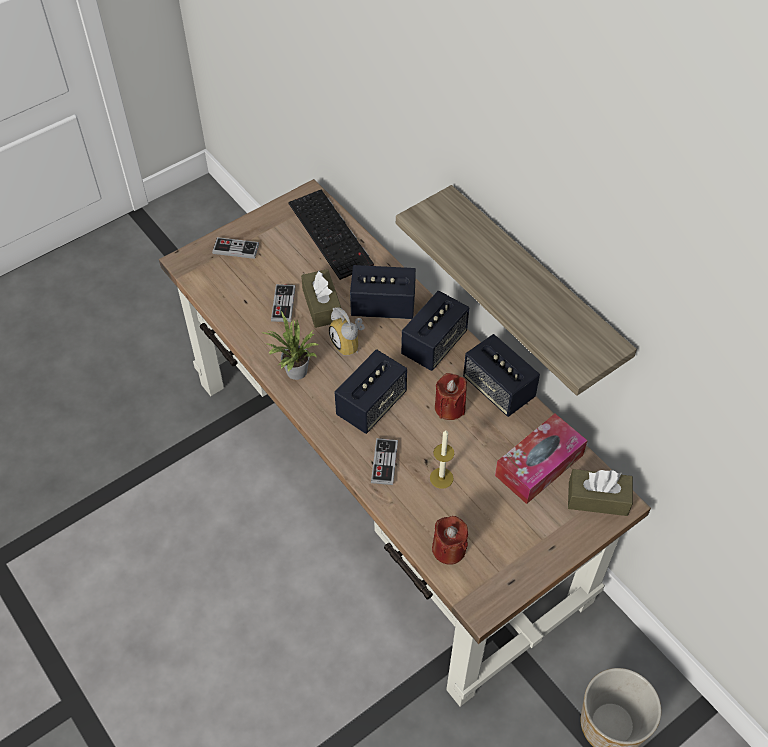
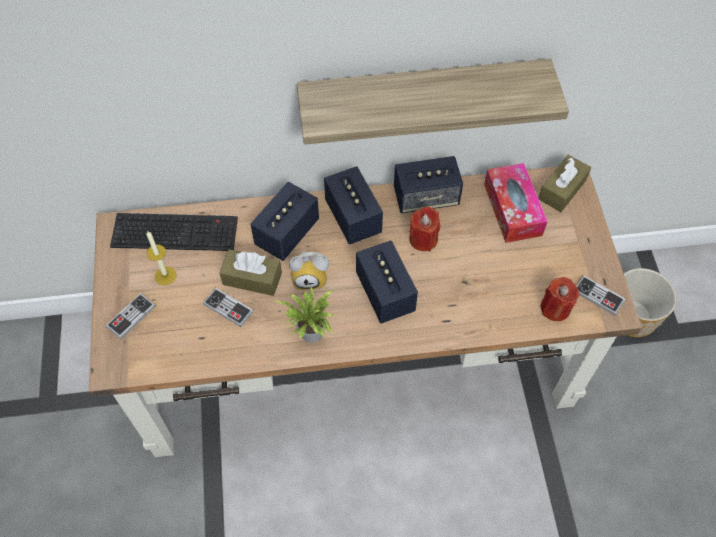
camera: 60 degrees left, 5 degrees up
(384, 462) = (449, 312): game controller -> game controller (598, 296)
(441, 478) = (487, 279): candle -> candle (165, 275)

